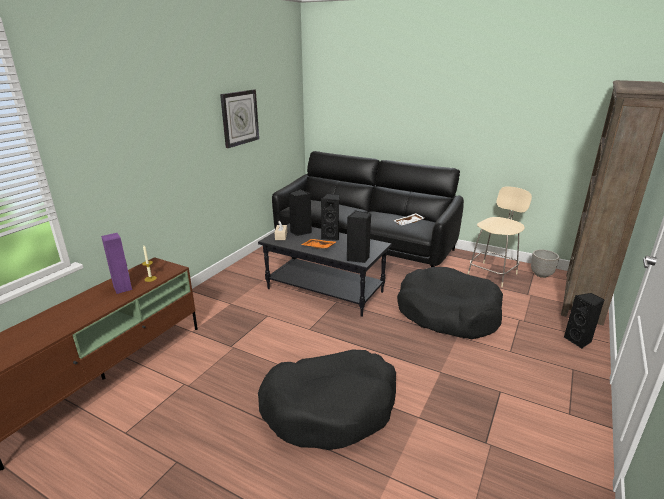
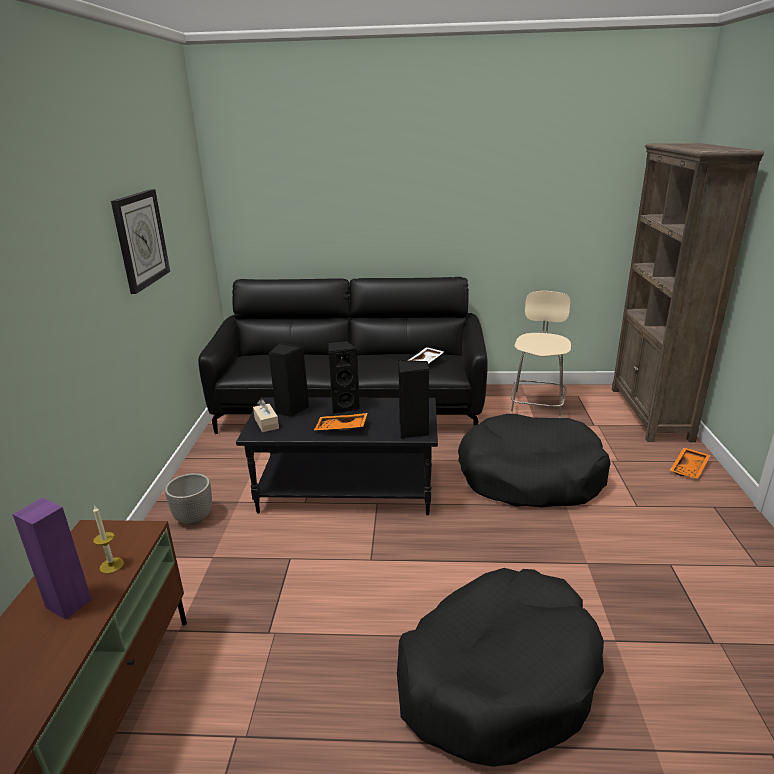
camera: 25 degrees left, 0 degrees up
(541, 275) = (587, 396): planter -> planter (193, 518)
(579, 341) = (690, 468): black speaker -> orange tray

